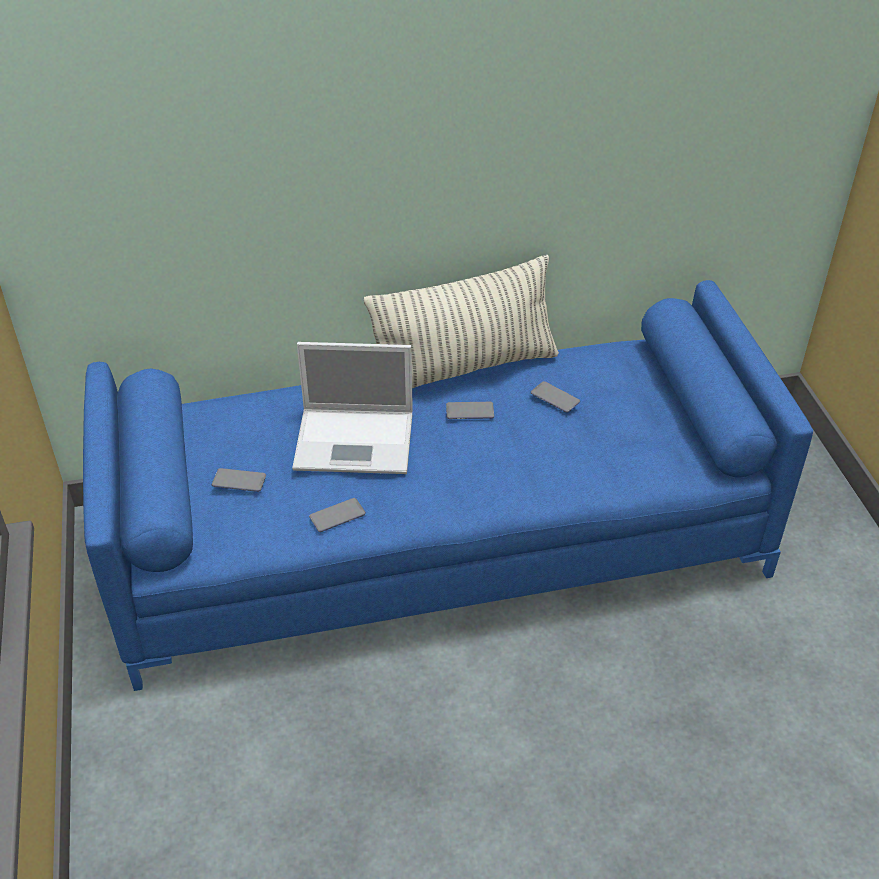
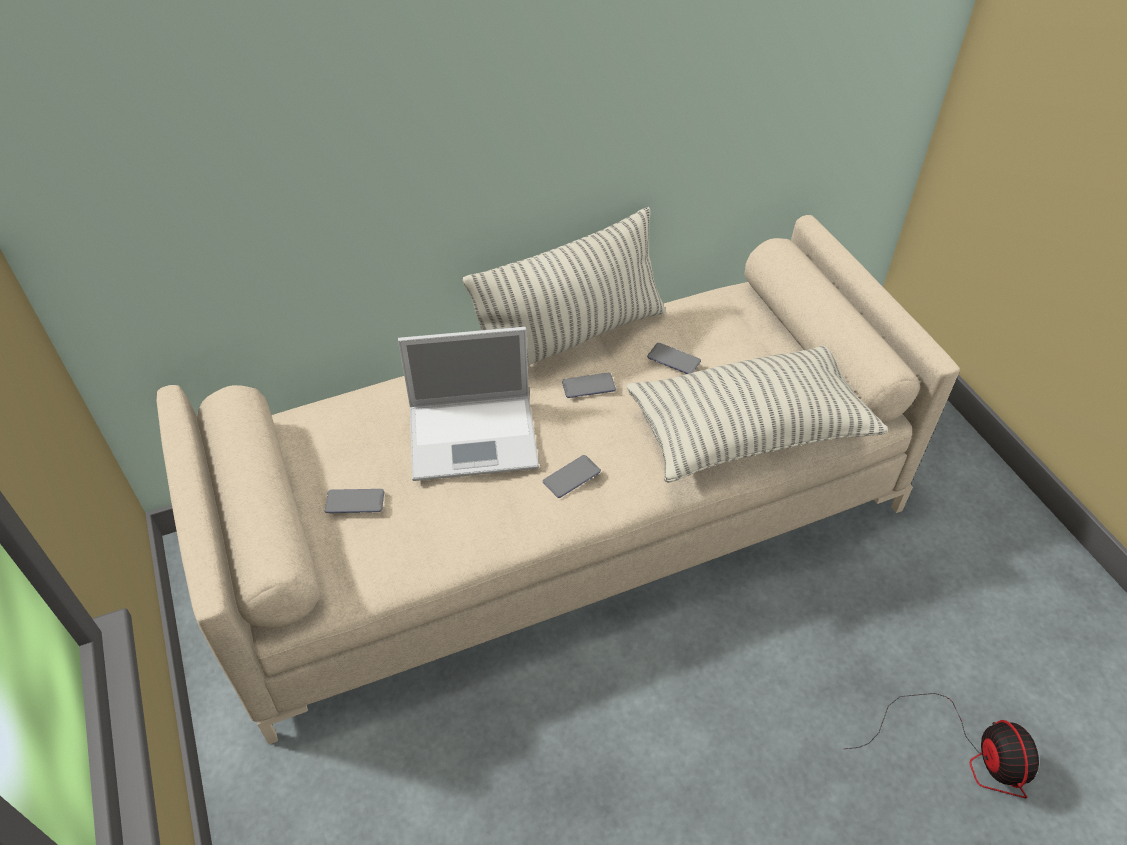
camera: 10 degrees left, 5 degrees up
(337, 516) = (474, 529): phone -> phone (571, 477)
(440, 541) = (564, 519): blue sofa -> beige sofa
(609, 467) = (749, 431): none -> pillow
(772, 796) = (962, 752): none -> fan

